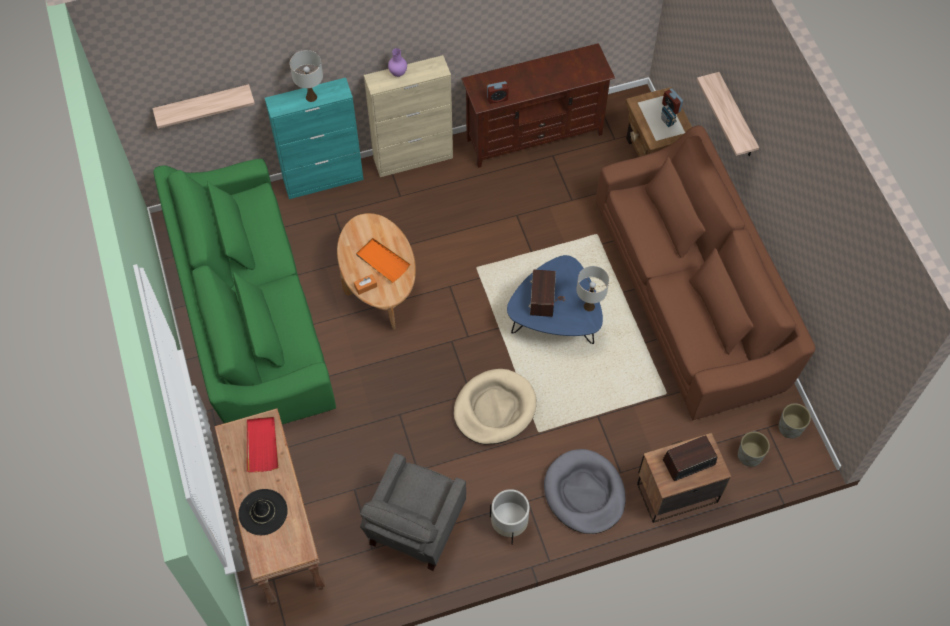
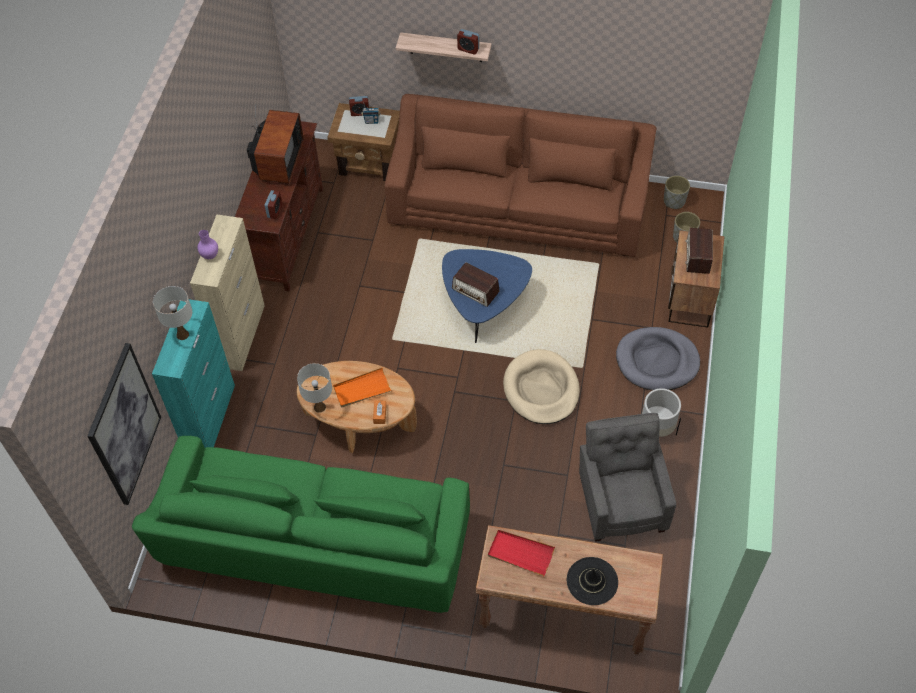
camera: 60 degrees left, 5 degrees down
(203, 104) = (124, 425): shelf -> picture
(414, 527) = (621, 501): grey armchair -> grey armchair turned 150 degrees counterclockwise
(550, 73) = (277, 162): none -> television
(589, 306) = (505, 262): white table lamp -> white table lamp (320, 407)
(736, 133) = (468, 49): none -> alarm clock

